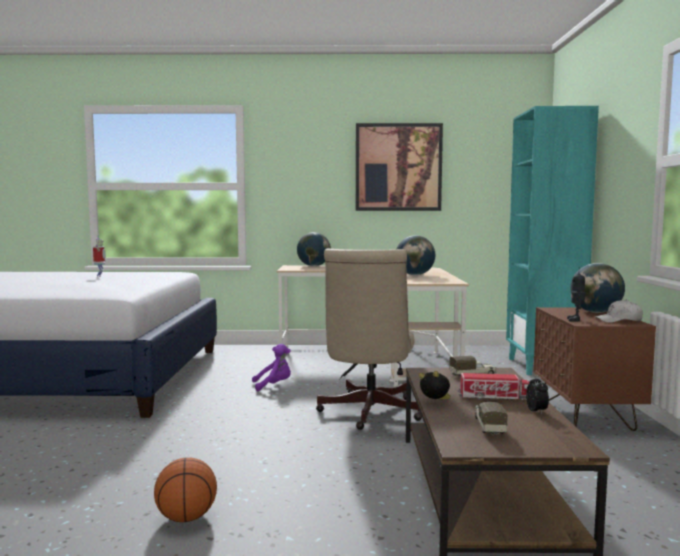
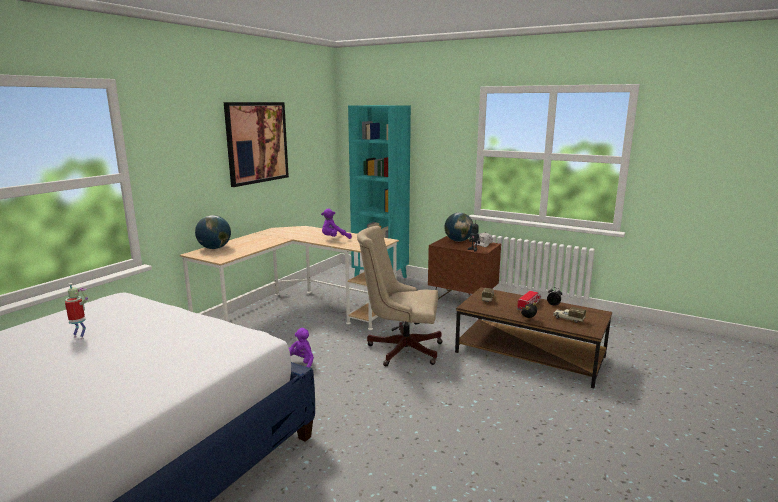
camera: 60 degrees left, 10 degrees up
(186, 518) = (510, 448): basketball -> none
(368, 413) = (400, 349): beige office chair -> beige office chair turned 150 degrees clockwise
(414, 275) = (334, 239): globe -> purple plush toy

